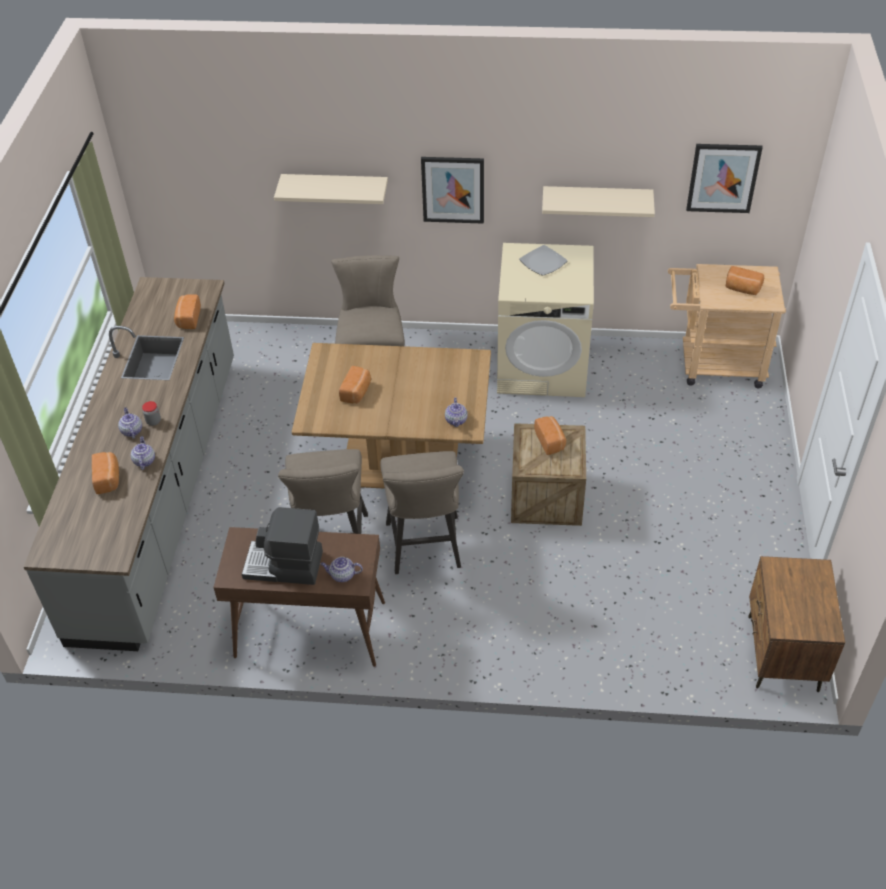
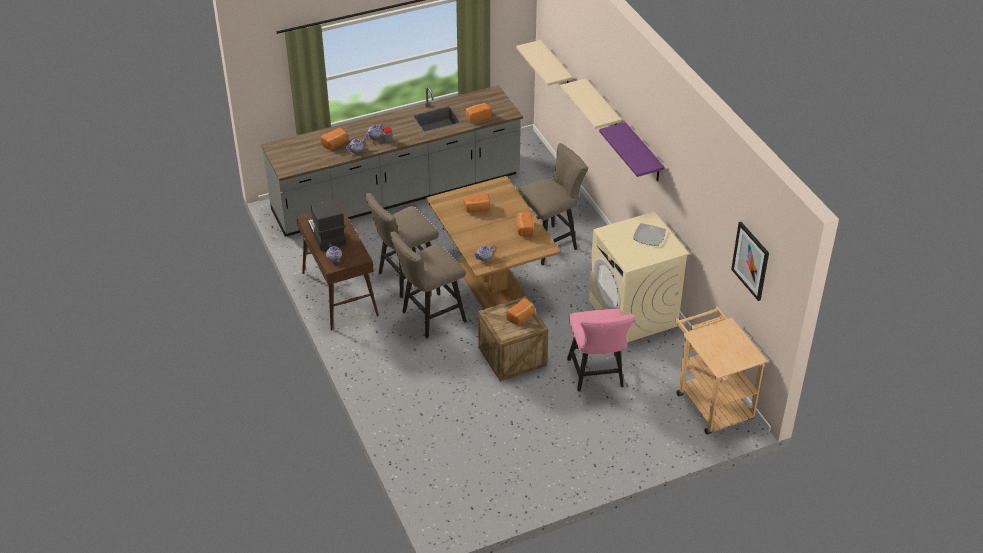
camera: 60 degrees right, 5 degrees down
(453, 189) = (643, 153): picture -> purple shelf
(597, 201) = (697, 222): beige shelf -> beige shelf (555, 67)
(623, 436) = (597, 376): none -> pink chair
(742, 289) = (722, 348): bread -> bread (524, 229)
(782, 654) = (457, 512): brown nightstand -> none

